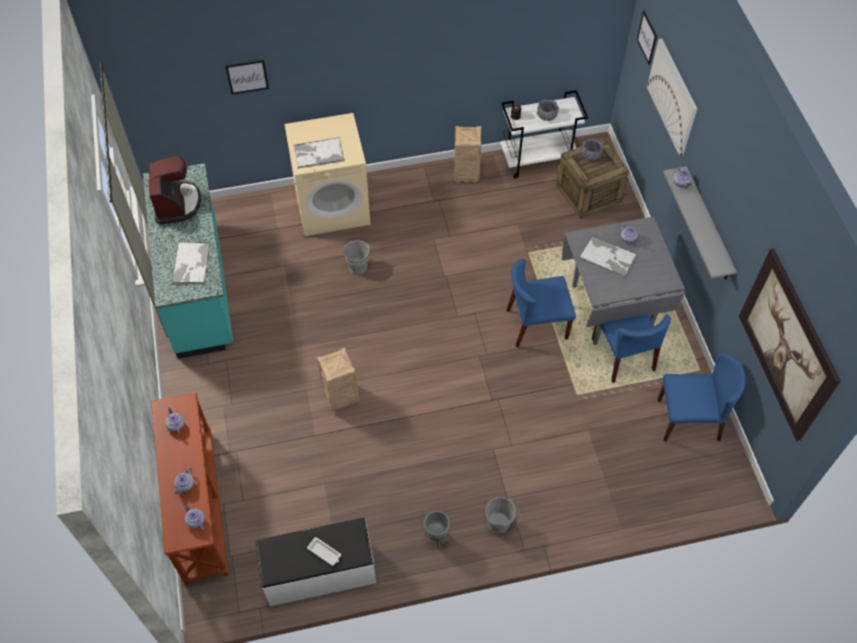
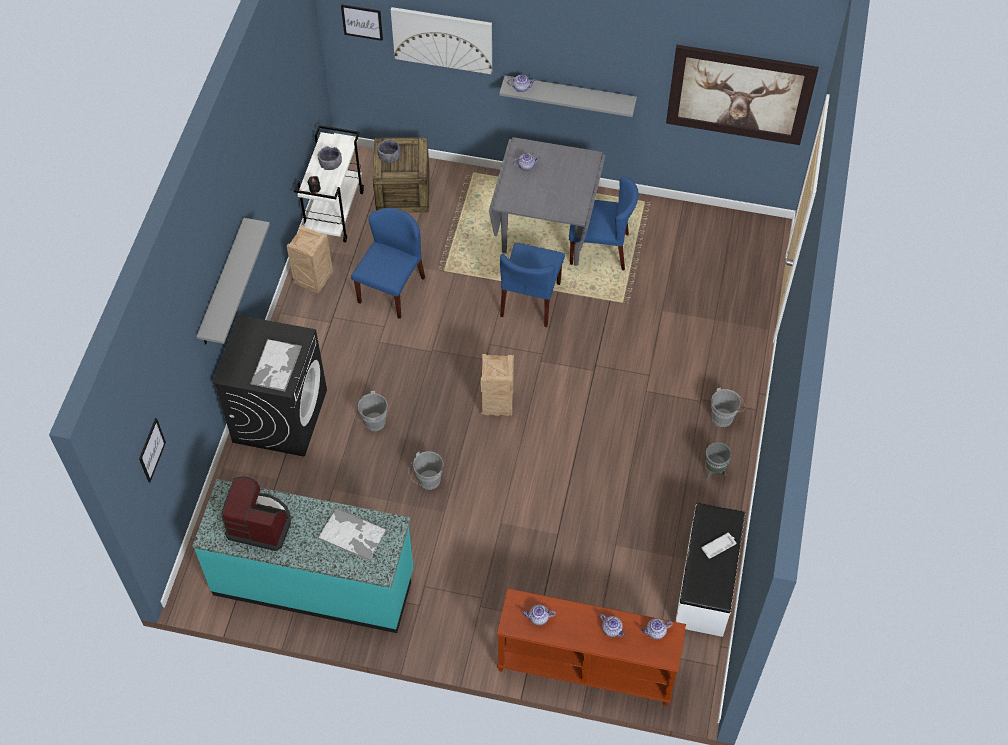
camera: 65 degrees left, 0 degrees up
(247, 76) = (183, 365): picture -> picture (151, 450)
(320, 323) = (427, 481): none -> grey bucket
(333, 206) = (280, 415): beige washing machine -> black washing machine
(341, 397) = (526, 495): crate -> crate (498, 404)
(343, 73) = (222, 284): none -> grey shelf
(608, 257) = (538, 189): tray -> none
(689, 419) = (688, 233): blue chair -> blue chair (391, 289)

